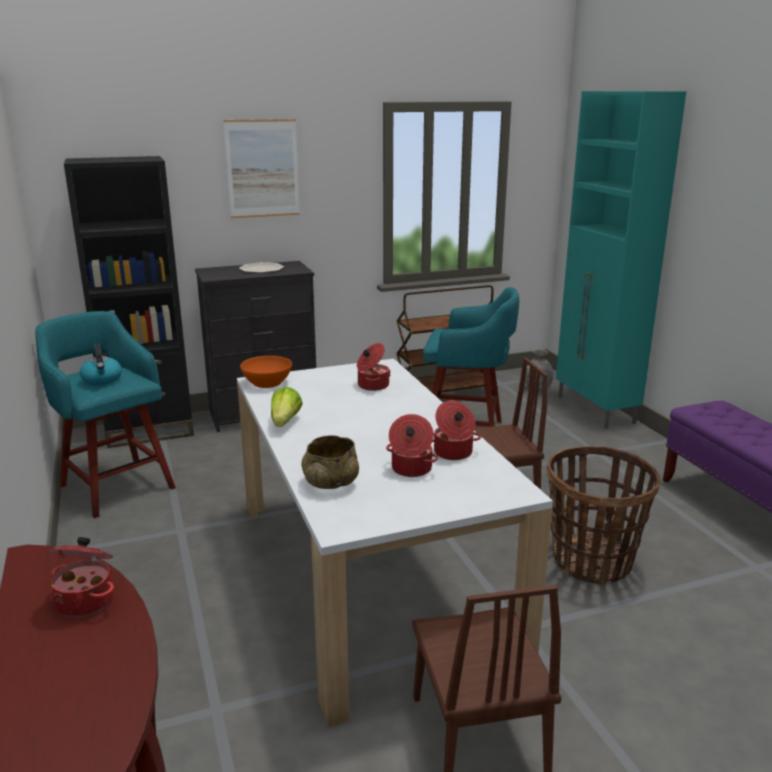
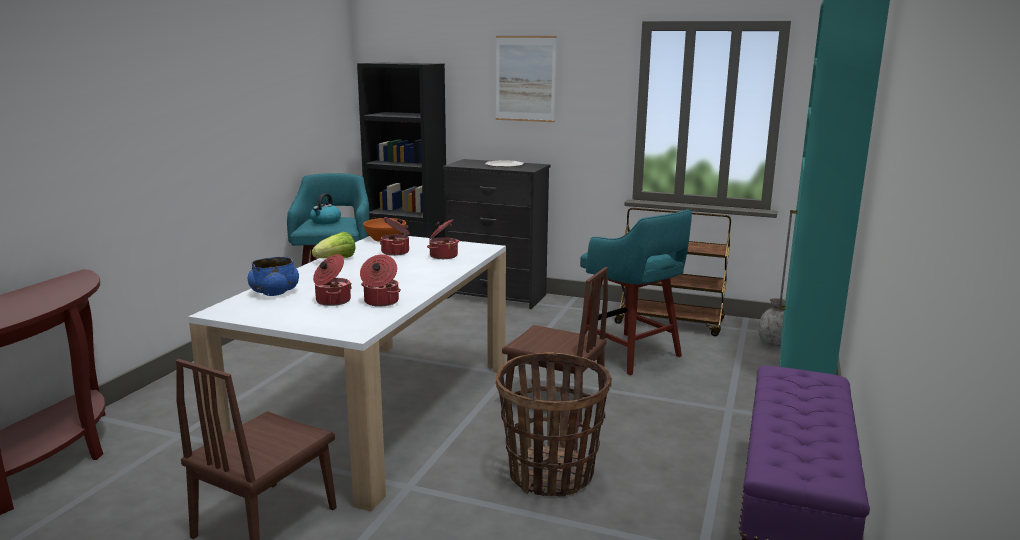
camera: 40 degrees right, 5 degrees down
(87, 600) = (53, 295): cooking pot -> cooking pot (396, 252)
(331, 482) = (274, 292): beige bowl -> blue bowl

